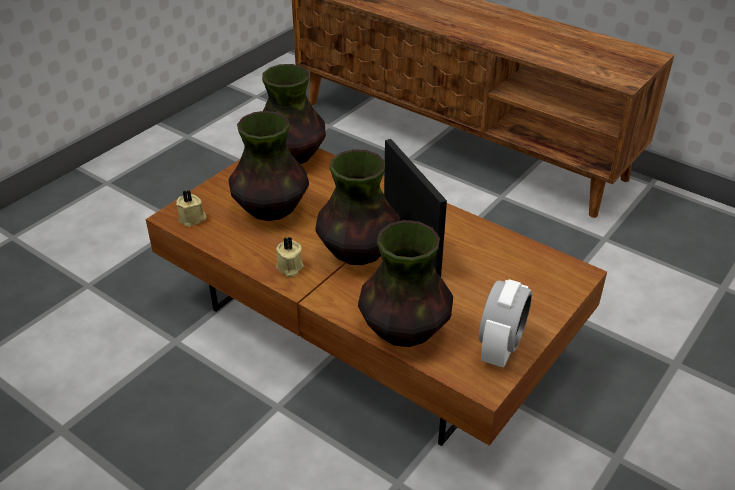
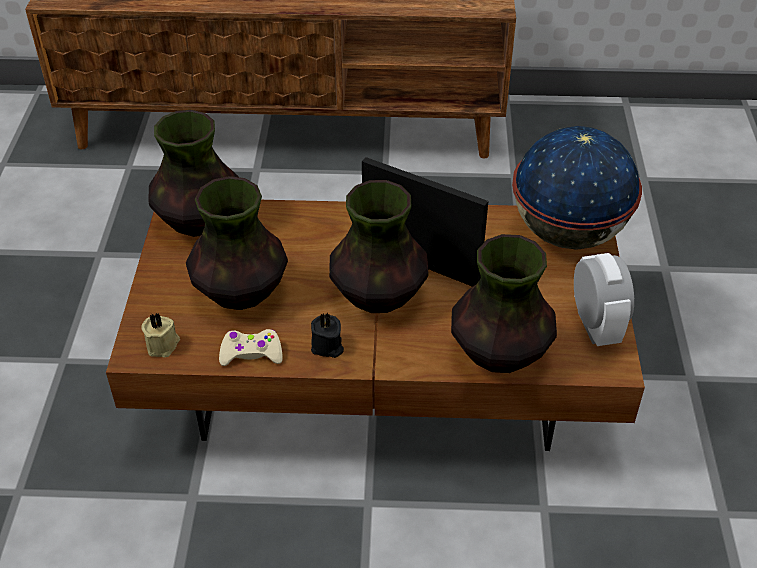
camera: 35 degrees left, 5 degrees up
(238, 248) = (251, 353): none -> beige game controller
(289, 268) = (327, 347): beige candle -> black candle
(548, 275) = (568, 234): none -> globe

